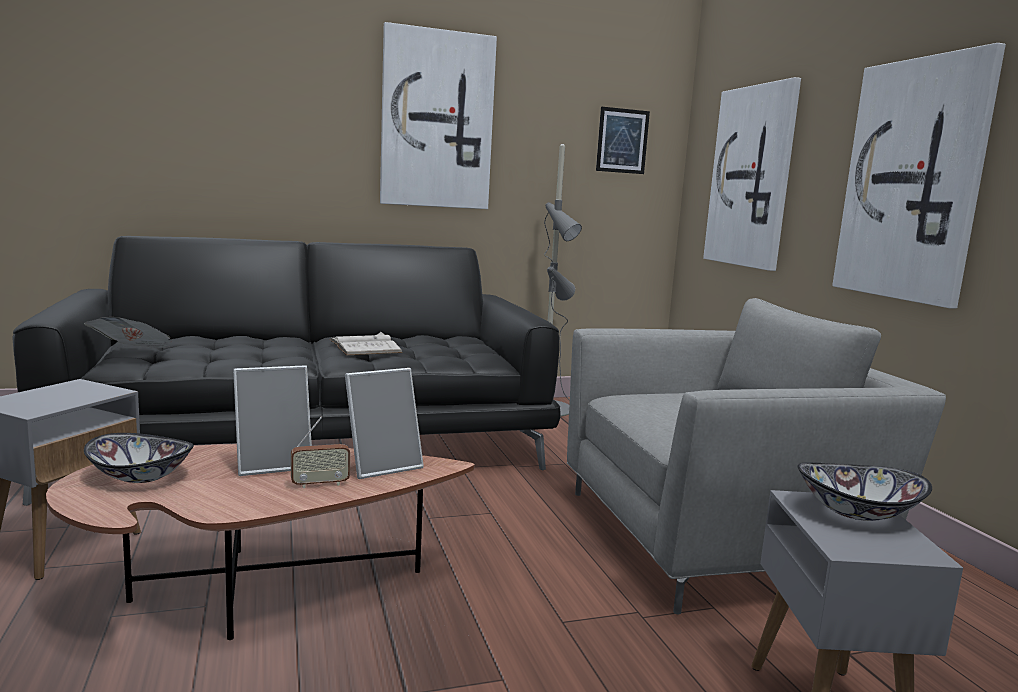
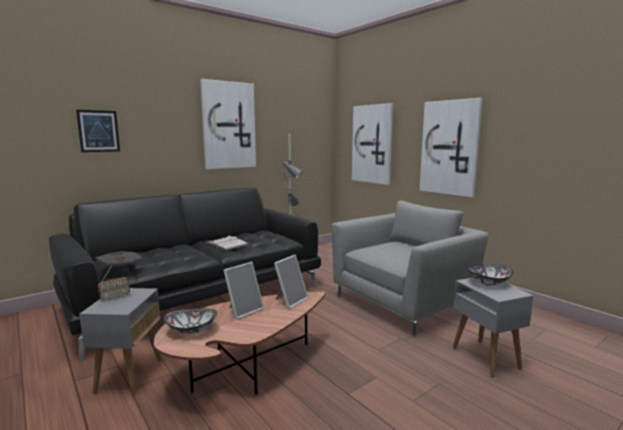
camera: 20 degrees left, 0 degrees up
(320, 484) = (275, 315): radio -> radio (115, 298)
(622, 141) = (309, 129): picture -> picture (98, 131)

